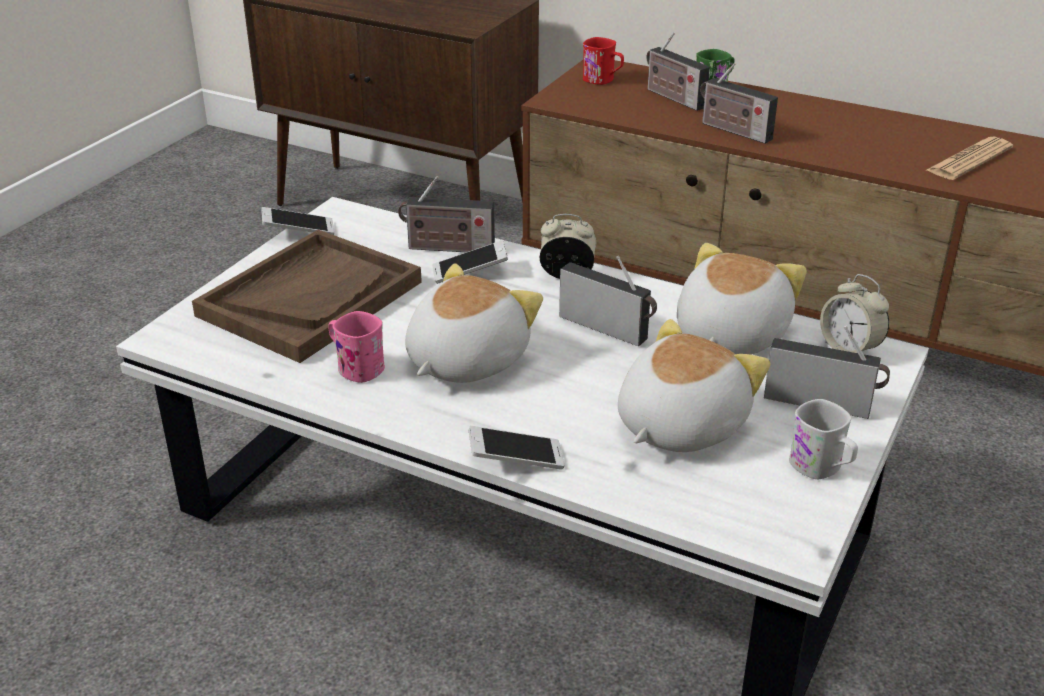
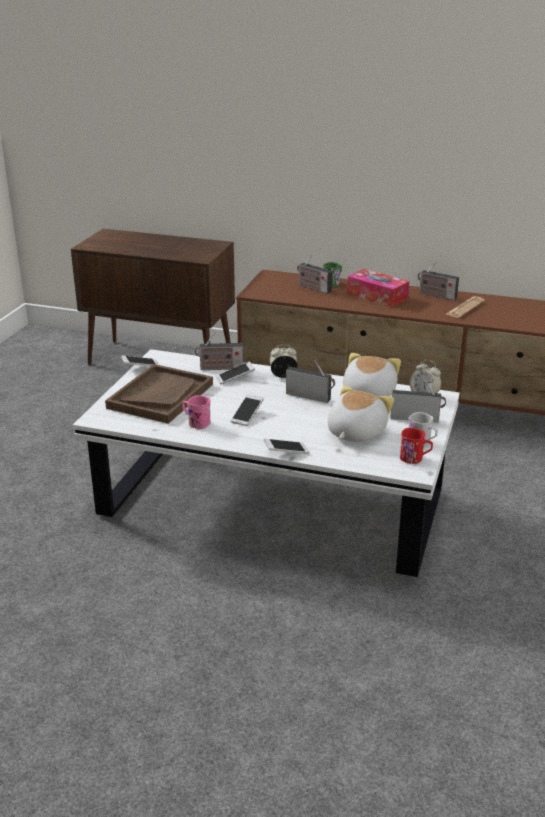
camera: 10 degrees left, 5 degrees down
(464, 360) = (247, 415): plush toy -> phone
(603, 80) = (274, 281): red mug -> red mug (415, 459)
(732, 130) = (347, 302): radio -> radio (435, 295)
(794, 122) = (377, 296): none -> tissue box

